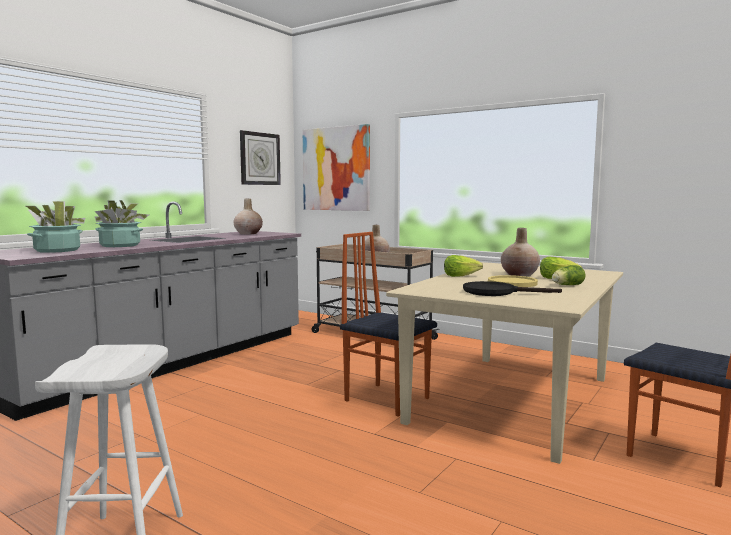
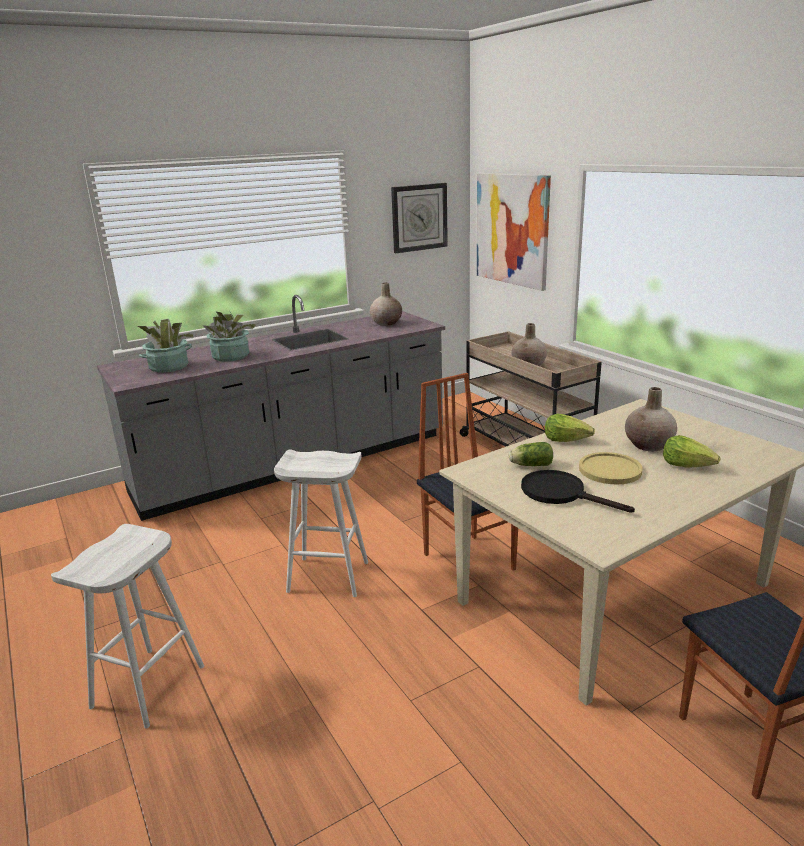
camera: 25 degrees right, 15 degrees up
(266, 428) = (327, 577): none -> white stool
(566, 285) = (675, 488): lettuce -> lettuce (530, 465)

